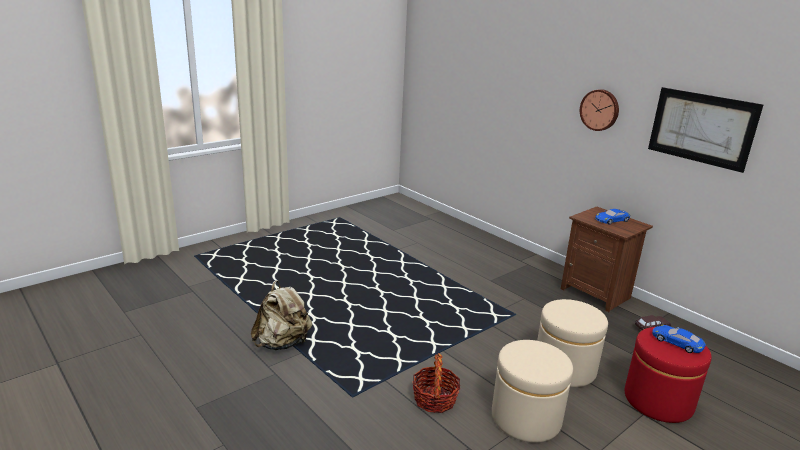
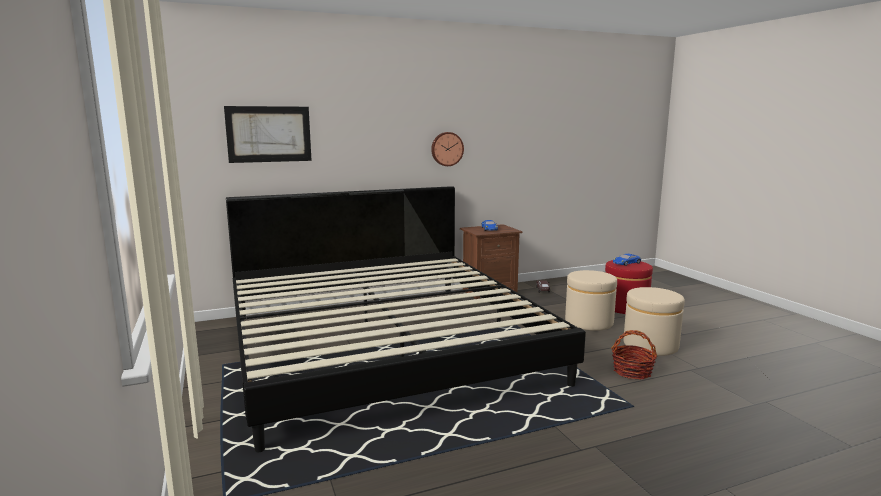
camera: 70 degrees left, 10 degrees down
(283, 343) = (534, 436): beige backpack -> none
(404, 261) = (383, 346): none -> bed
(701, 128) = (519, 145): picture -> picture (269, 134)

